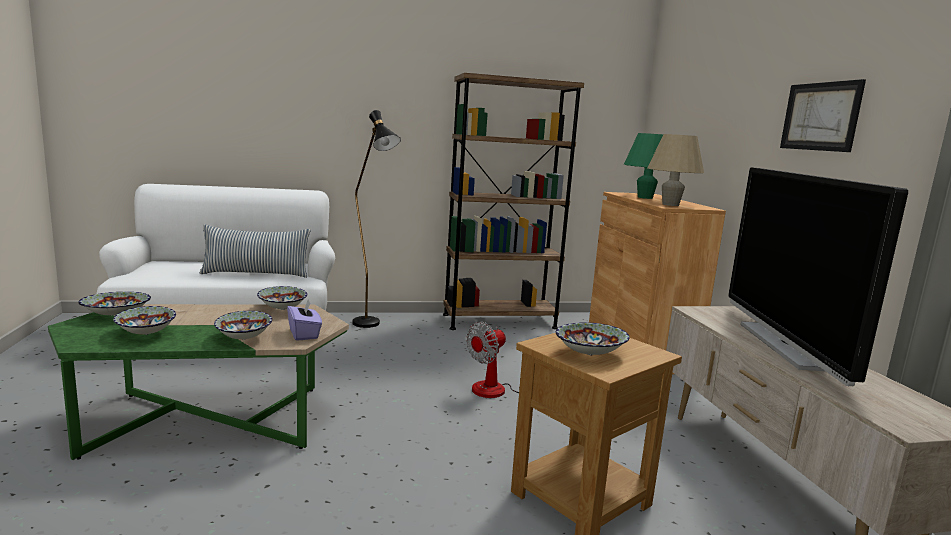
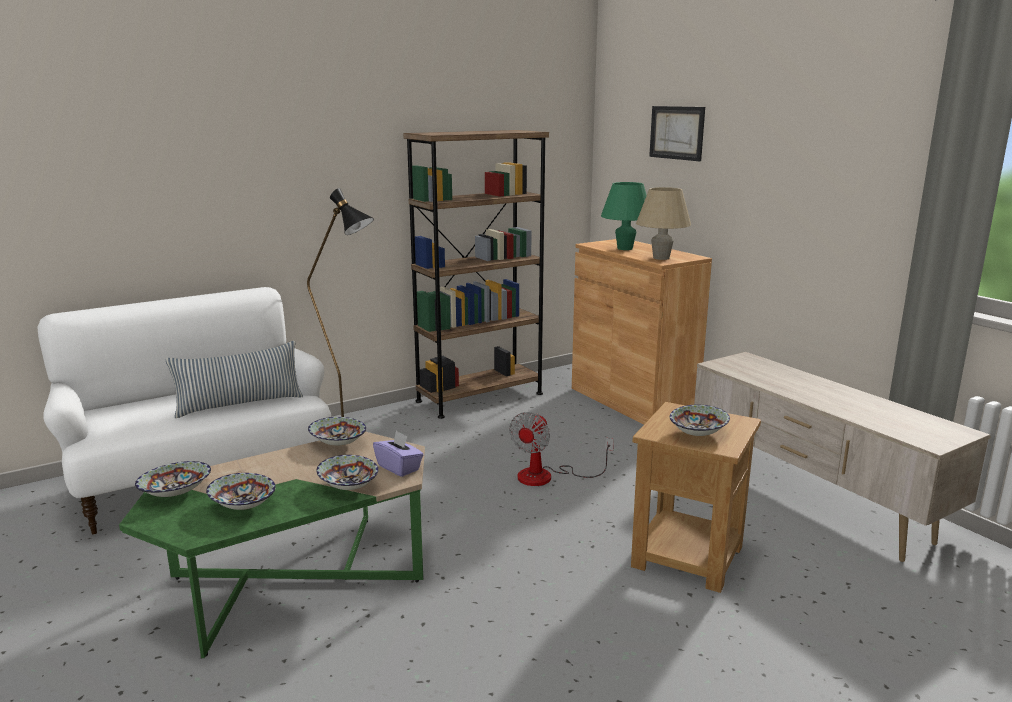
camera: 20 degrees left, 5 degrees up
(786, 346) = (812, 388): television -> none
(820, 116) = (802, 175): picture -> picture (677, 132)

